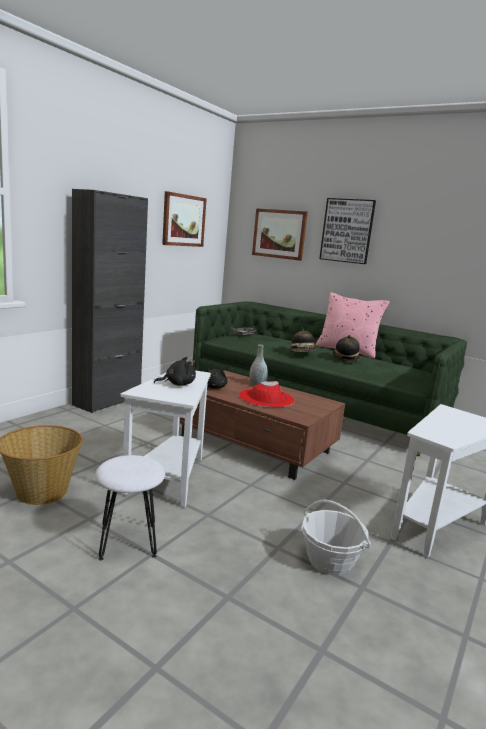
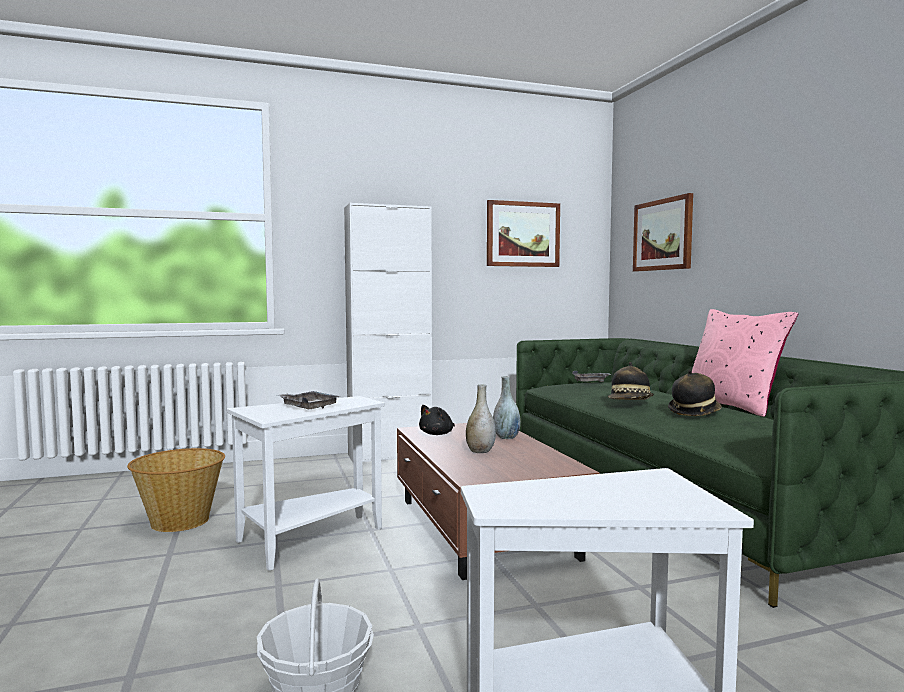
camera: 40 degrees right, 10 degrees down
(107, 401) = (389, 455): black cabinet -> white cabinet
(128, 541) = (159, 584): white stool -> none
(177, 384) = (308, 407): black plush toy -> grey tray
(266, 398) = (480, 451): red hat -> grey vase
(347, 231) = (745, 208): picture -> none

